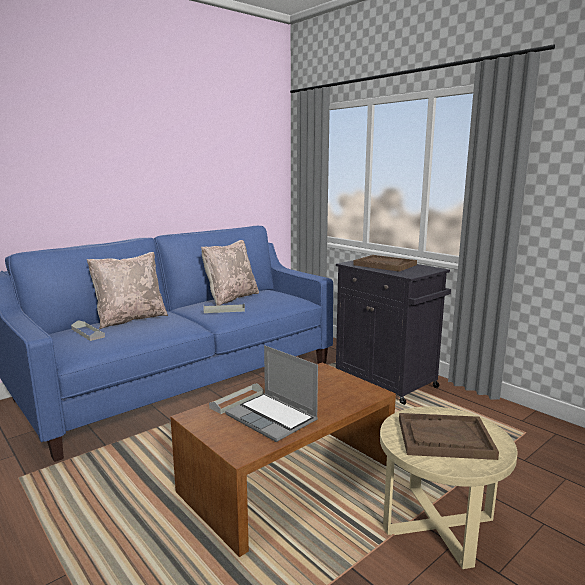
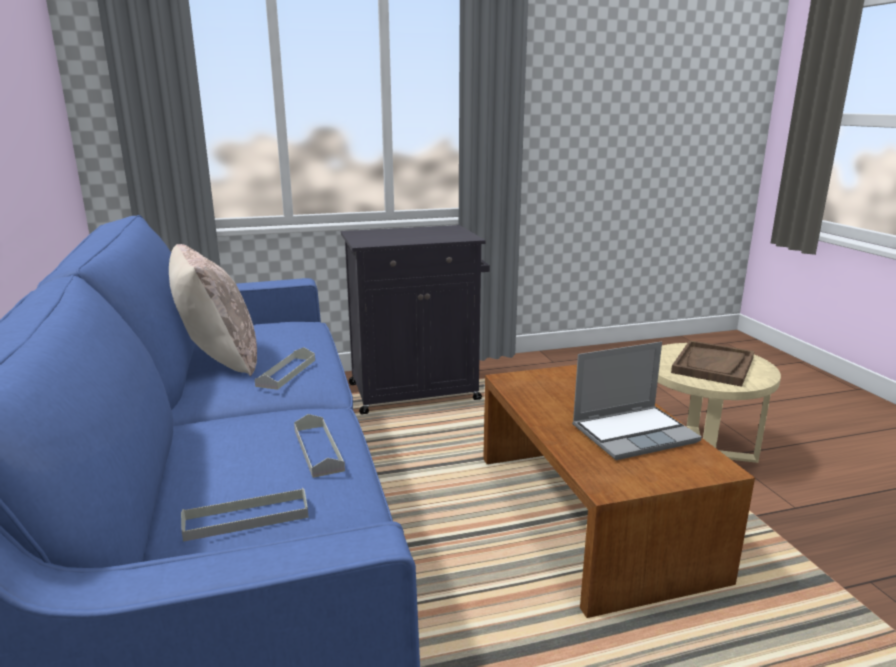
camera: 65 degrees left, 5 degrees up
(130, 319) = (206, 461): beige pillow -> none
(237, 401) = (573, 447): grey tray -> grey tray (318, 449)
(384, 265) = (400, 235): brown tray -> none

